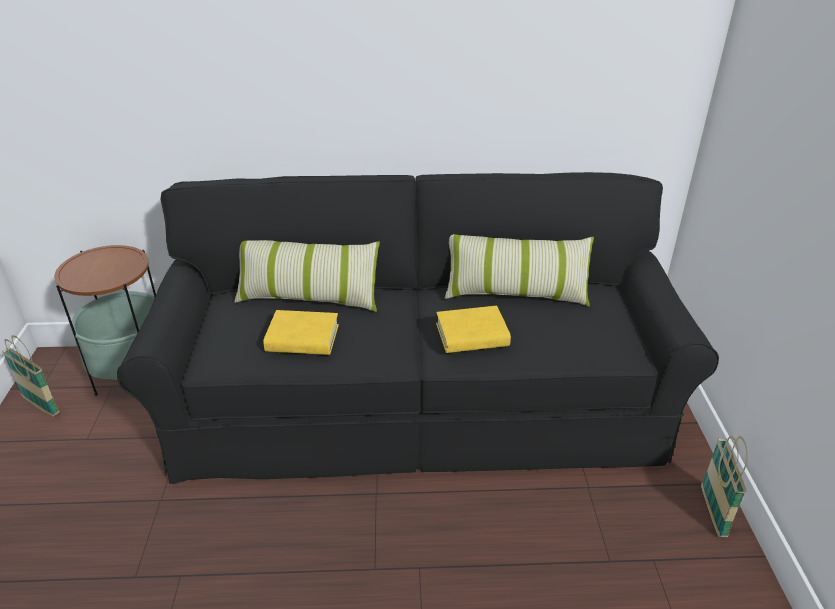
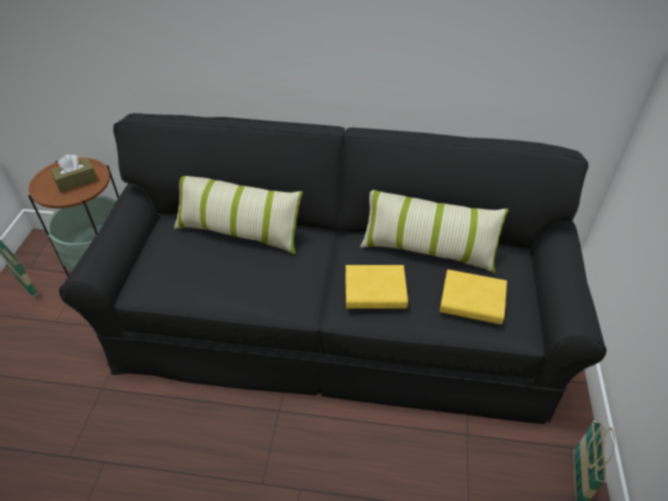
camera: 10 degrees right, 10 degrees up
(111, 267) = (76, 181): none -> brown tissue box
(302, 338) = (223, 275): yellow book -> yellow book (472, 301)

